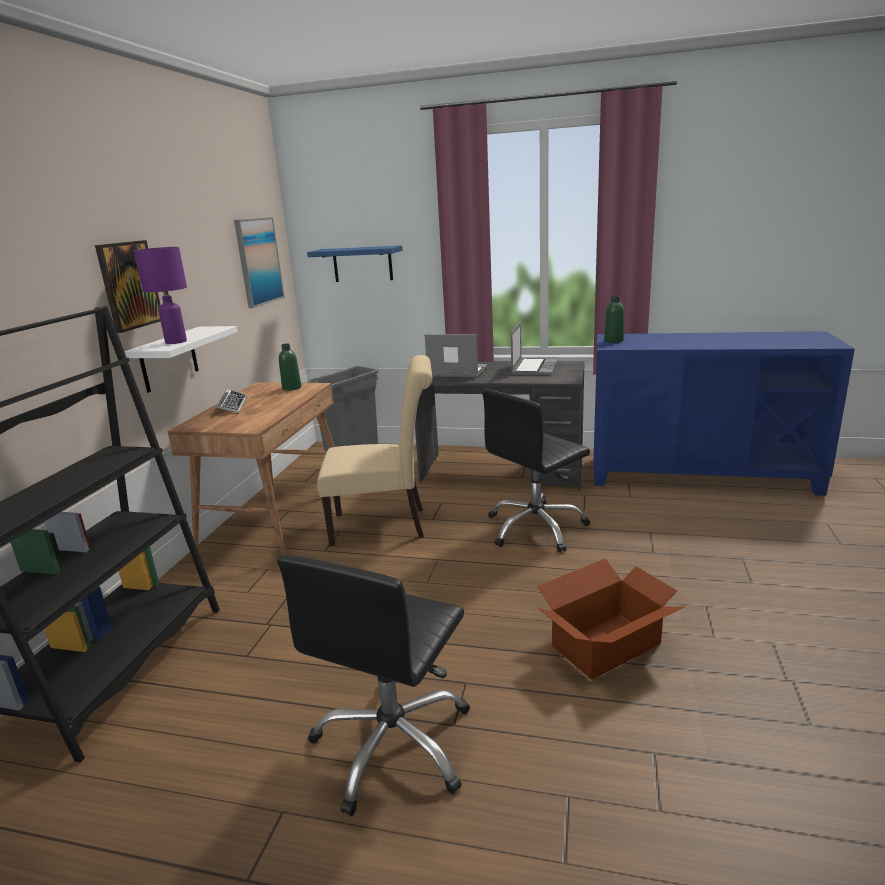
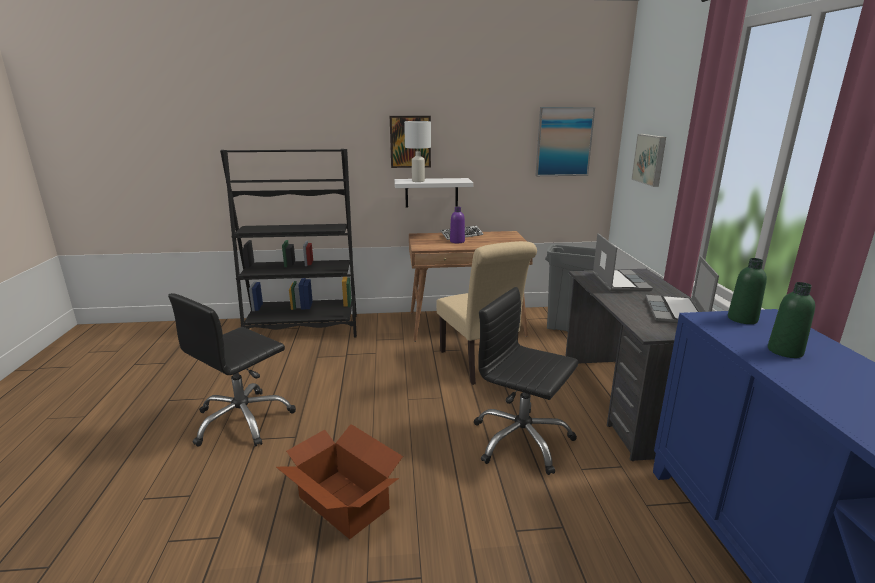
camera: 70 degrees right, 0 degrees up
(175, 342) = (418, 181): purple table lamp -> white table lamp
(255, 409) = (457, 241): none -> purple bottle
(291, 388) = (510, 240): green bottle -> green bottle (785, 351)
(362, 264) = (650, 159): blue shelf -> picture
(394, 744) = (243, 420): black office chair -> black office chair turned 60 degrees counterclockwise
(534, 368) = (676, 312): laptop -> laptop turned 105 degrees clockwise

